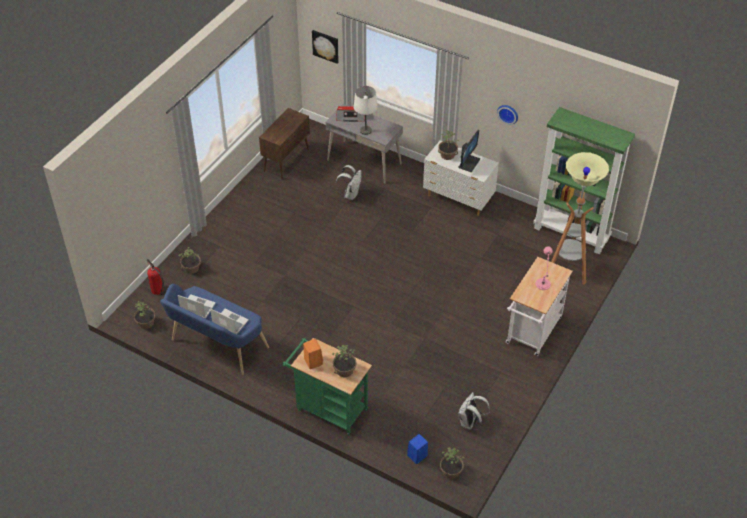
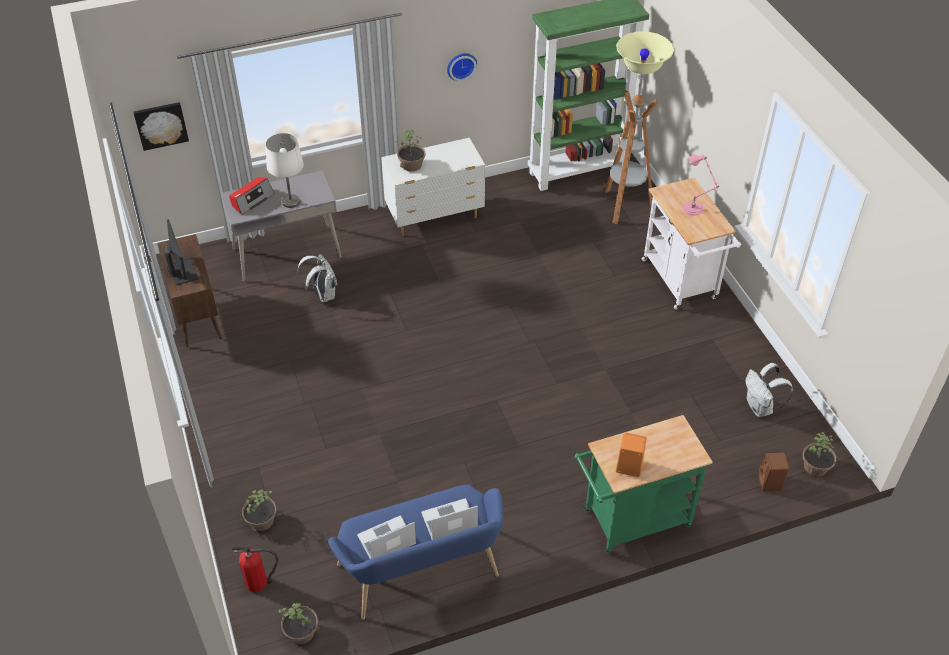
camera: 50 degrees left, 0 degrees up
(344, 370) = (670, 445): potted plant -> none
(417, 456) = (770, 483): blue speaker -> brown speaker
(468, 163) = (443, 157): monitor -> monitor (182, 271)

